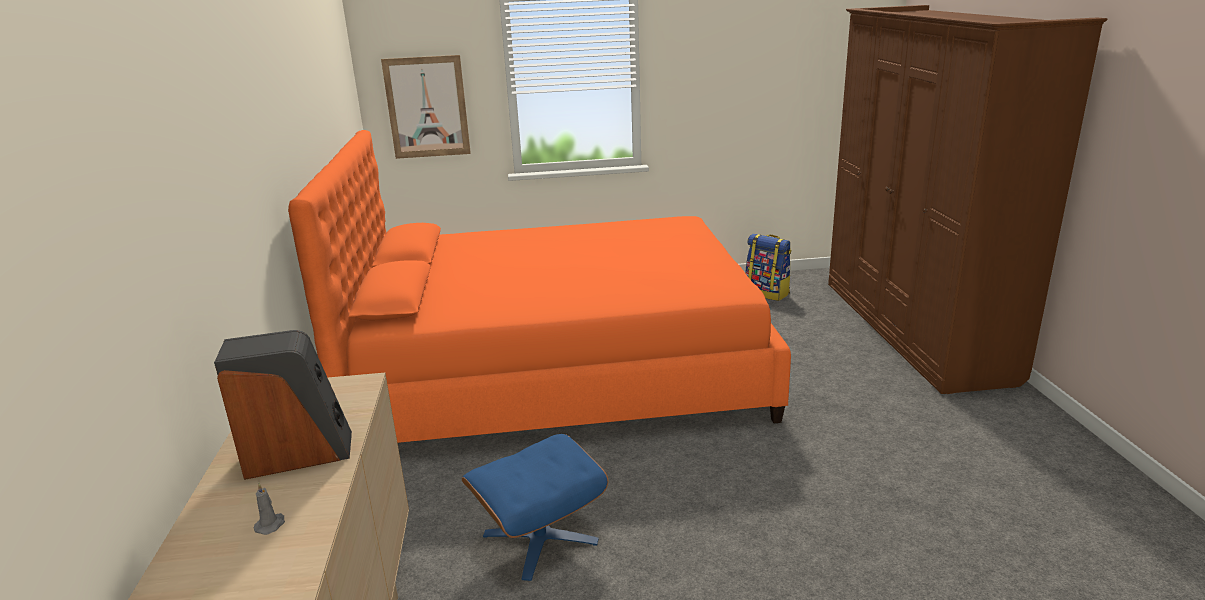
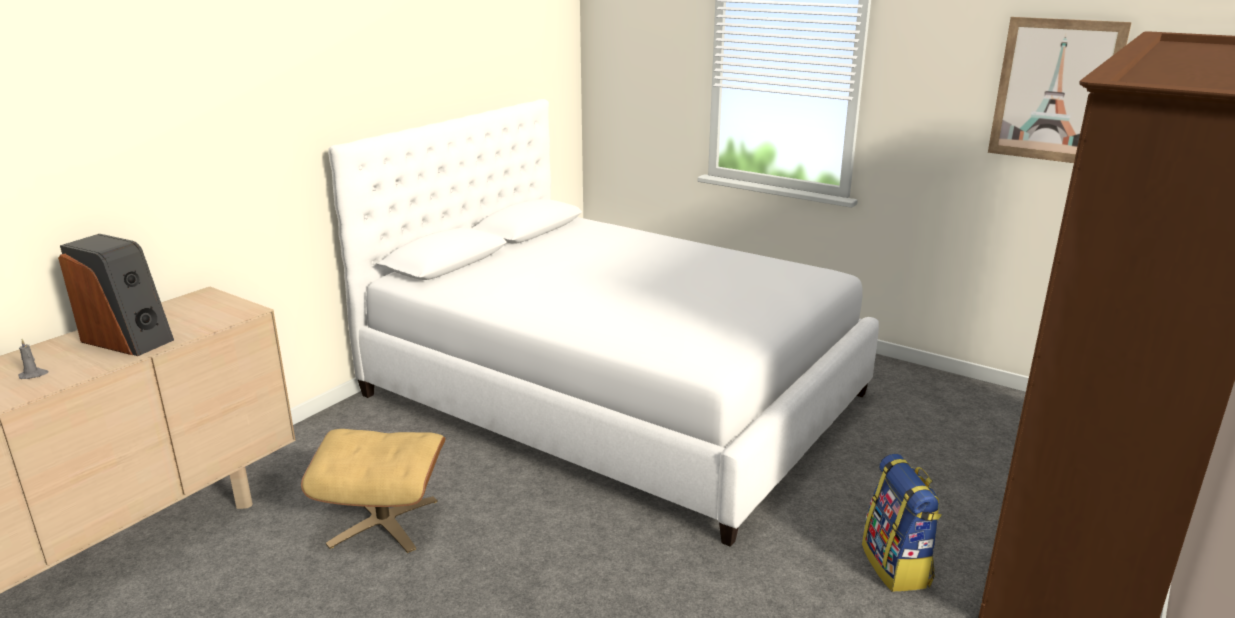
camera: 40 degrees right, 0 degrees up
(427, 107) = (636, 87): picture -> picture (1055, 91)
(540, 537) = (384, 522): blue ottoman -> beige ottoman
(558, 371) = (613, 394): orange bed -> white bed
(767, 293) = (958, 408): backpack -> backpack (897, 566)

